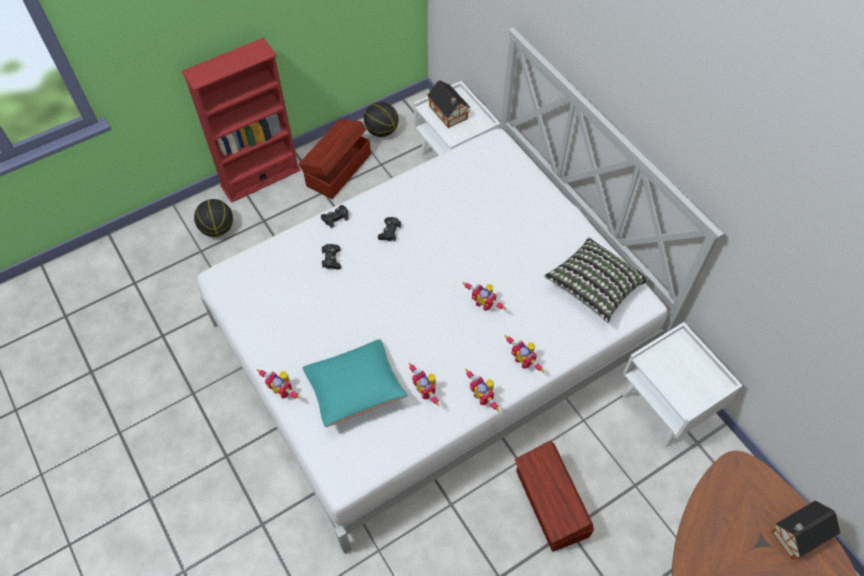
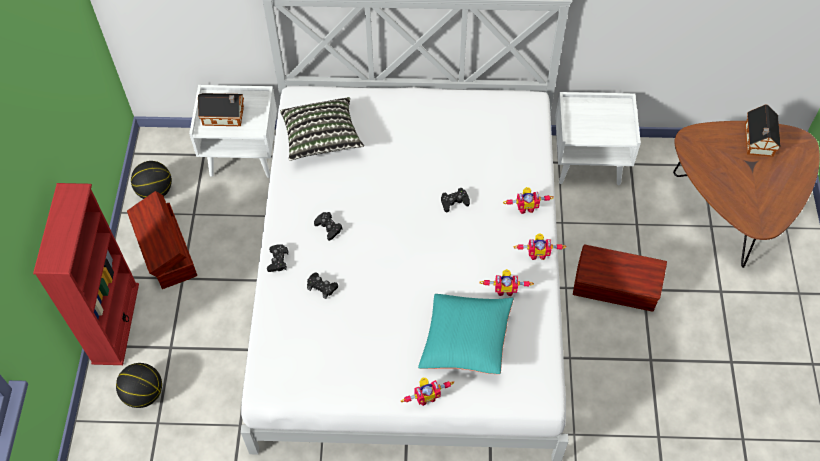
camera: 55 degrees left, 0 degrees up
(484, 303) = (454, 202): toy robot -> black game controller
(594, 287) = (495, 122): pillow -> pillow (321, 138)

